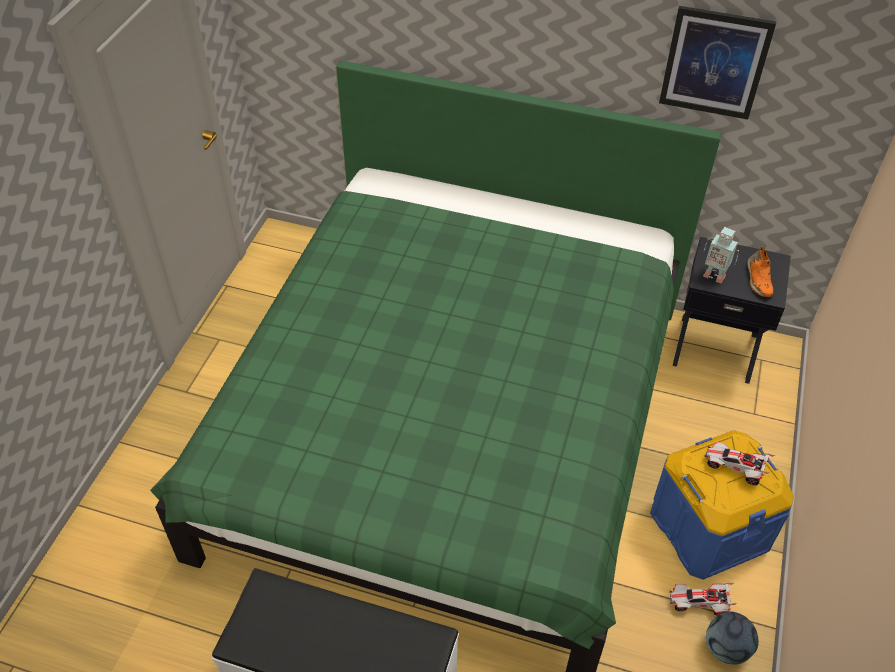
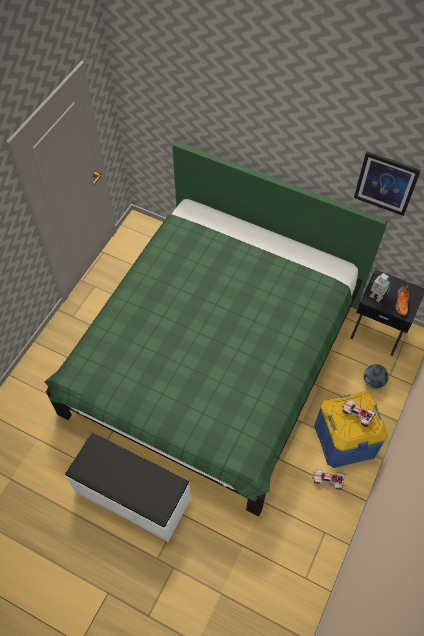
camera: 10 degrees right, 10 degrees up
(726, 648) = (336, 507): football -> football (373, 381)

